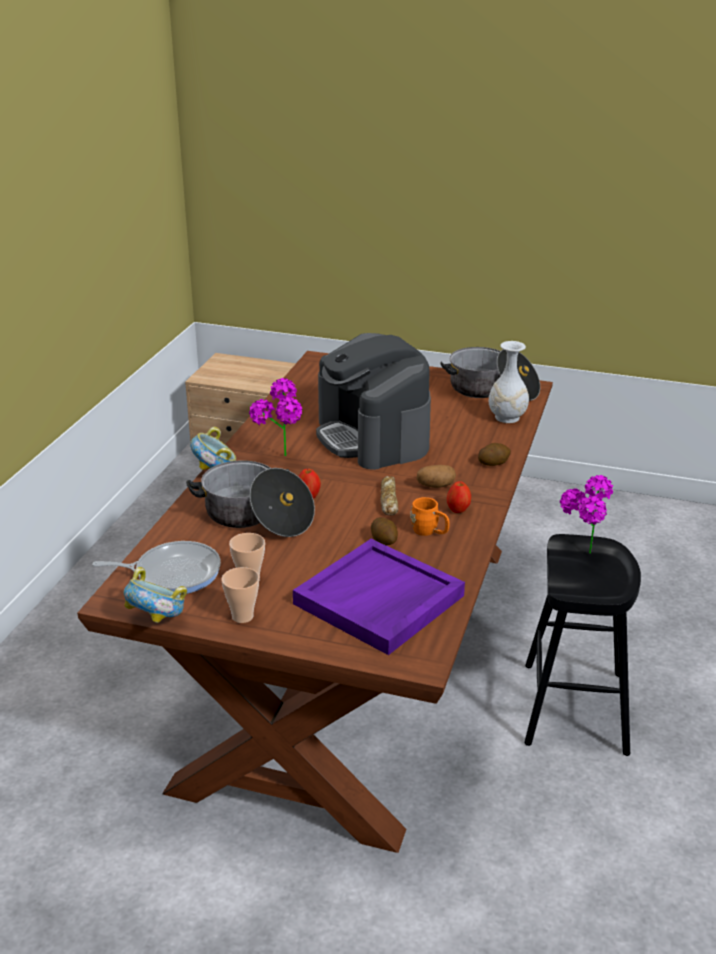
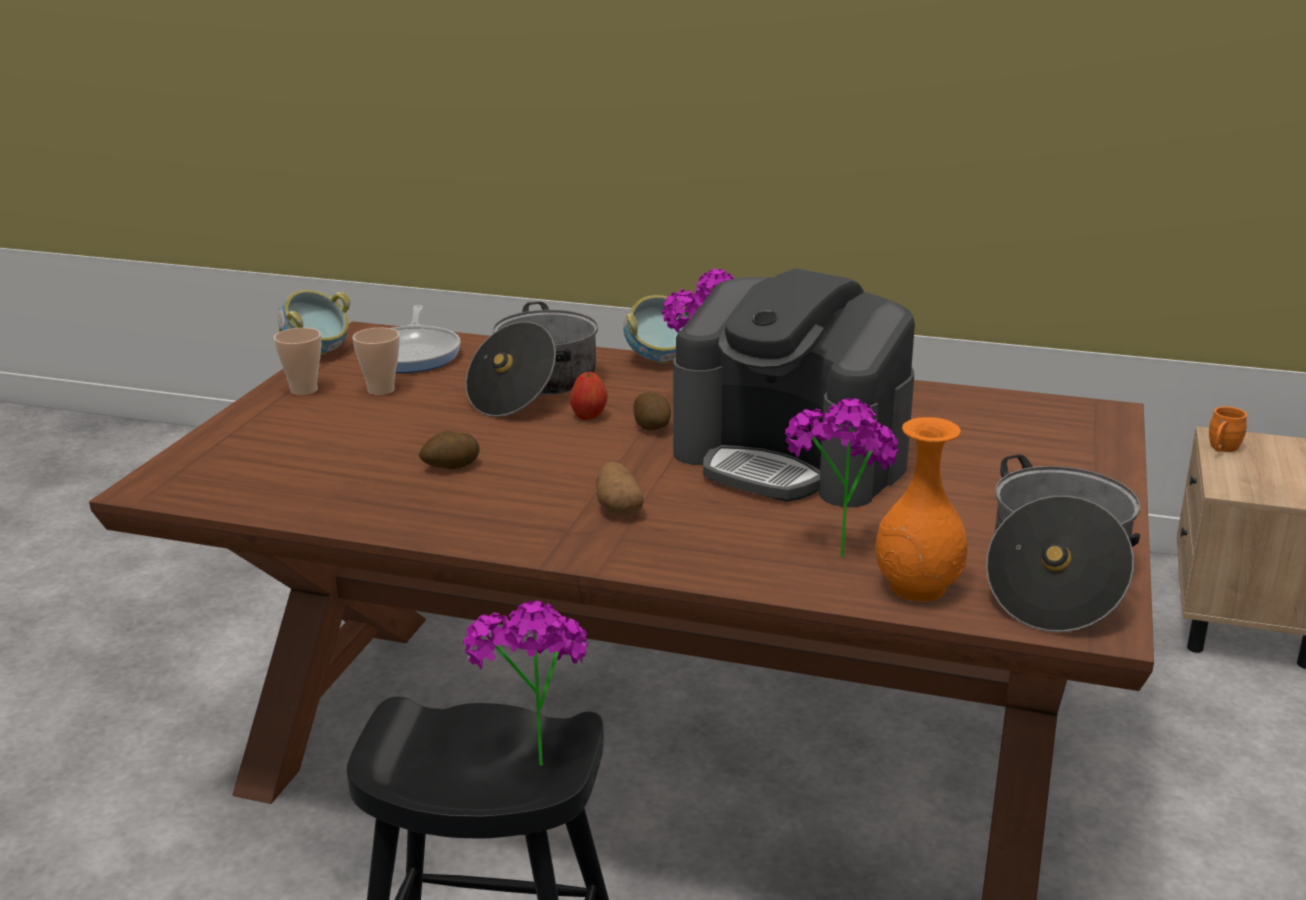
camera: 90 degrees right, 5 degrees down
(373, 437) = (792, 458): coffee machine -> coffee machine turned 120 degrees counterclockwise
(379, 601) = (298, 463): purple tray -> none
(388, 500) = (573, 470): bread -> none
(429, 532) = (468, 499): orange mug -> orange mug (1221, 449)
(458, 509) = (534, 524): apple -> none
(471, 432) = (835, 546): none -> potted plant
(493, 463) = (707, 563): potato -> potato (652, 427)
(506, 417) = (917, 587): white vase -> orange vase

